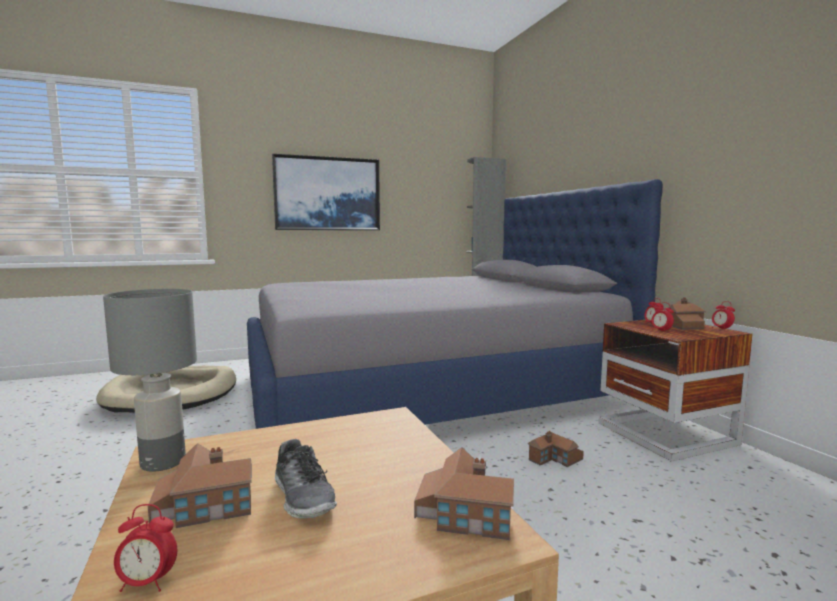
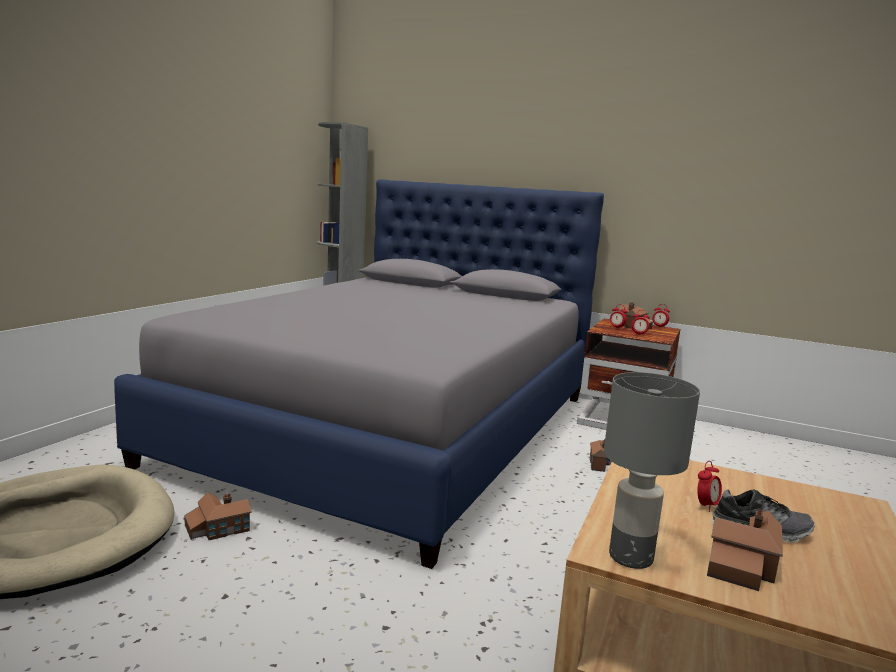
camera: 45 degrees left, 5 degrees up
(147, 583) = (851, 611): alarm clock -> alarm clock (706, 506)
(327, 194) = (156, 158): picture -> none
(462, 513) = (826, 501): toy house -> toy house (217, 528)

